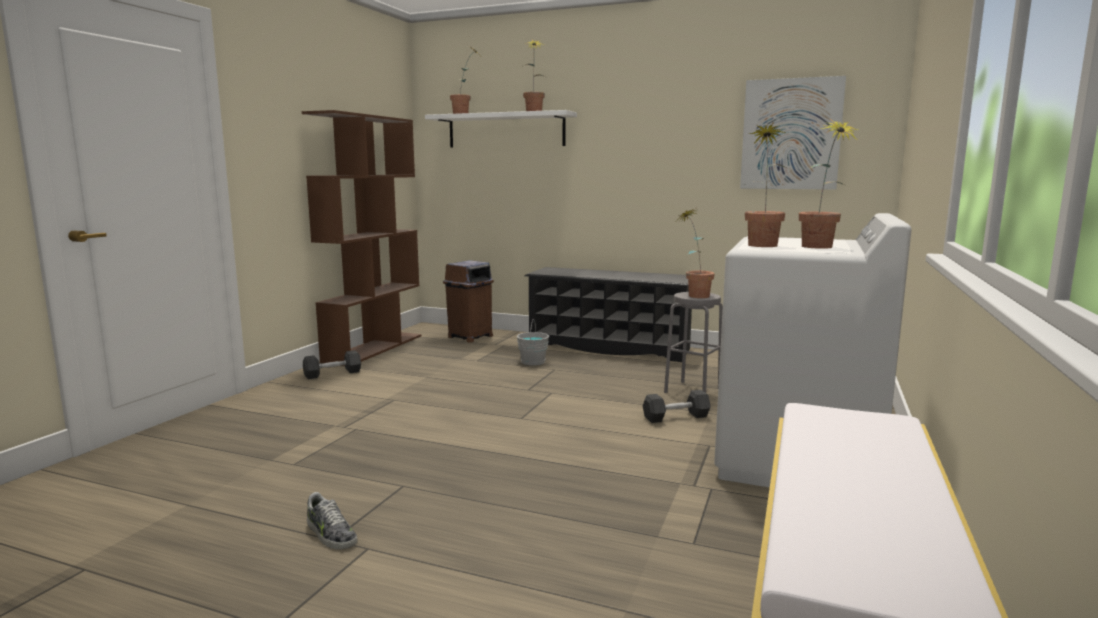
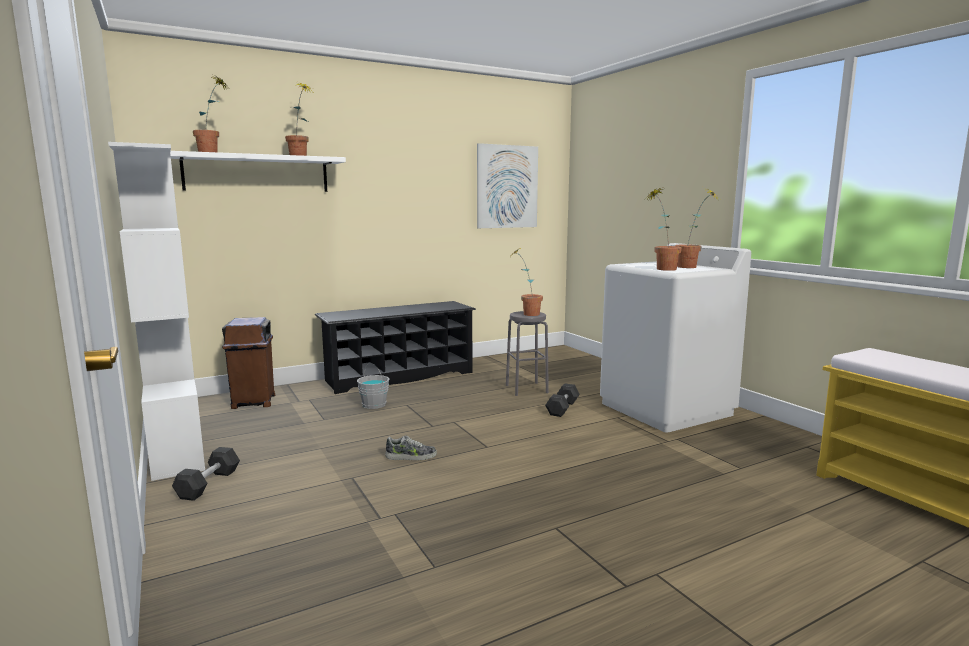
camera: 50 degrees left, 0 degrees up
(330, 534) = (615, 584): shoe -> shoe (411, 456)
(374, 348) = (175, 444): brown bookcase -> white bookcase

